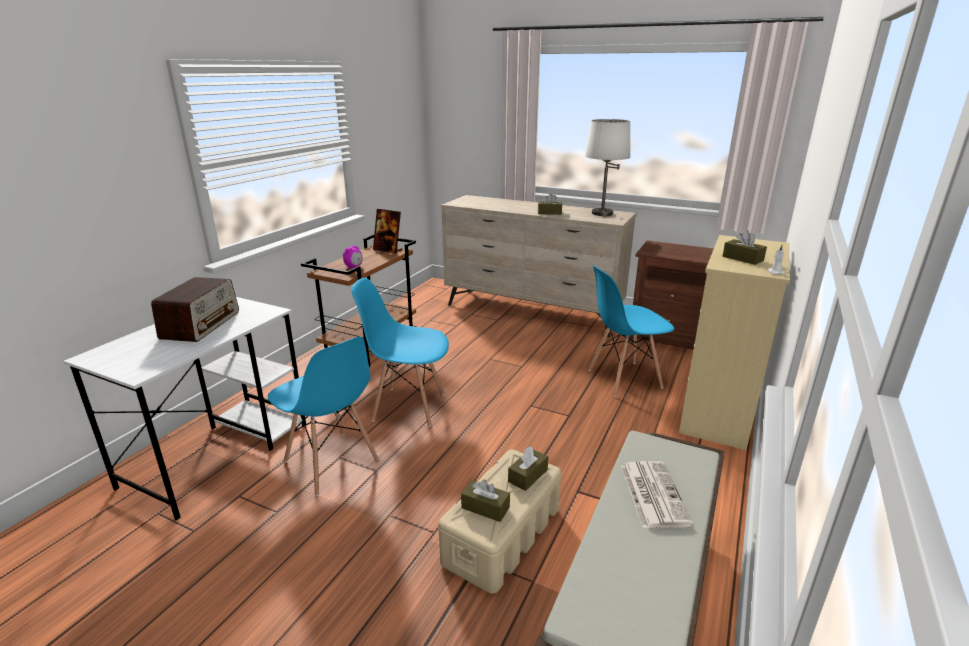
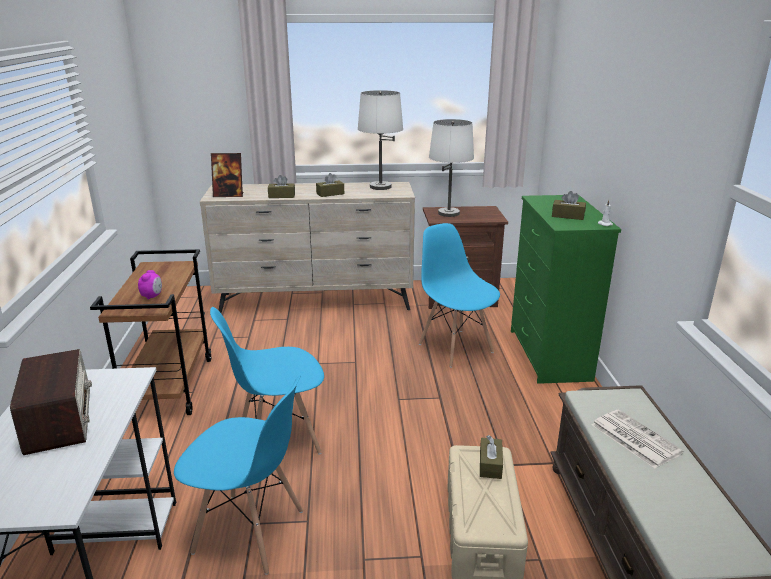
camera: 30 degrees left, 0 degrees up
(388, 250) = (168, 266): picture frame -> picture frame (229, 195)
(485, 507) = (484, 508): brown tissue box -> brown tissue box (281, 196)
(623, 379) = (455, 347): blue chair -> blue chair turned 105 degrees clockwise
(665, 249) = (448, 213): none -> white table lamp
(716, 411) = (549, 355): beige dresser -> green dresser

